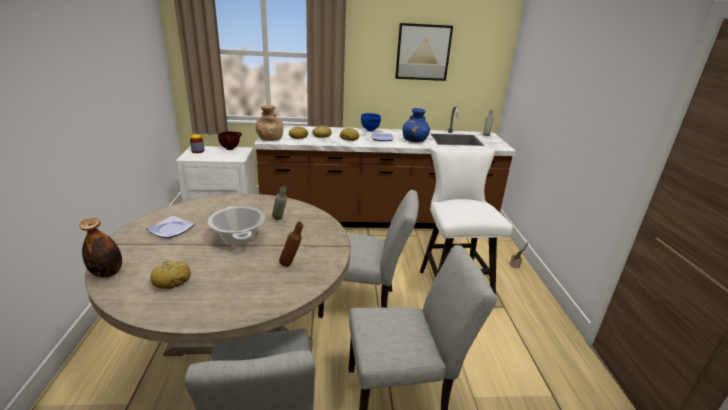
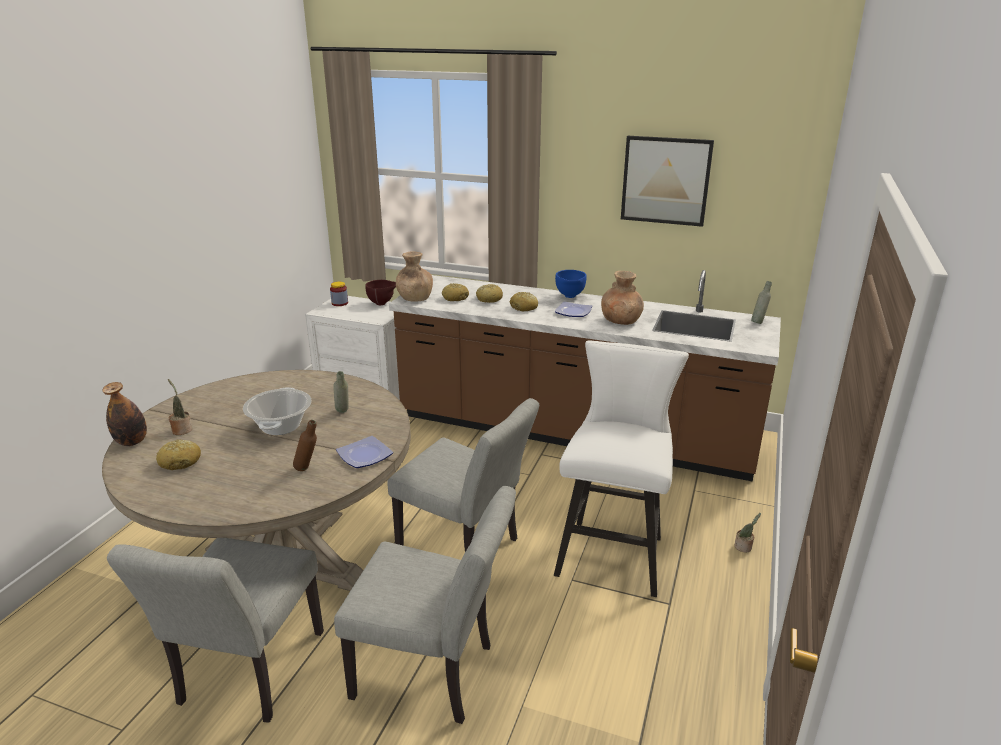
camera: 25 degrees right, 0 degrees up
(150, 254) = (182, 429): none -> potted plant
(172, 229) = (222, 405): plate -> plate (366, 455)
(415, 141) = (621, 321): blue vase -> brown vase

